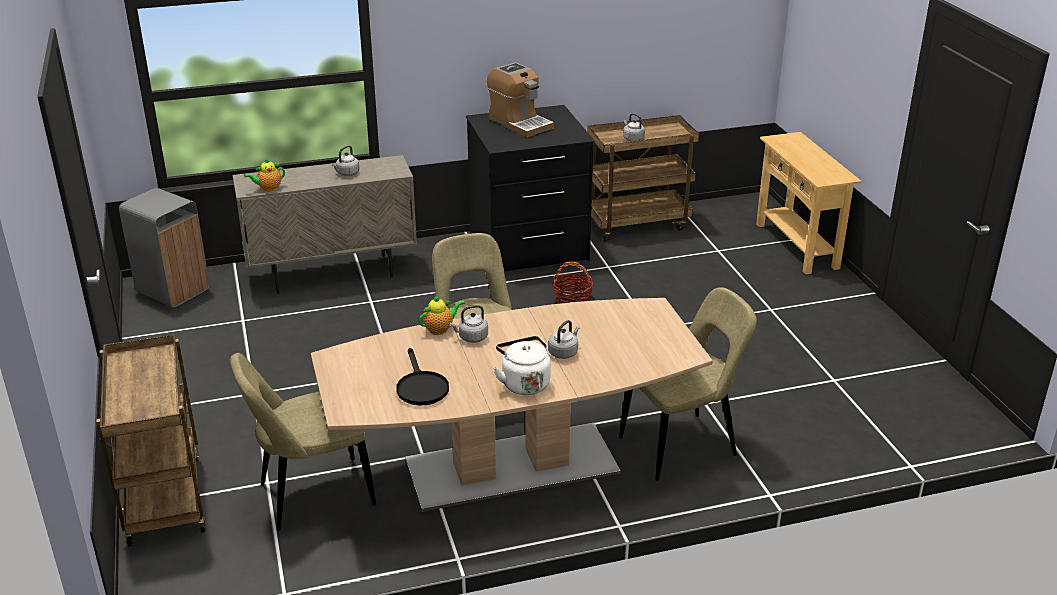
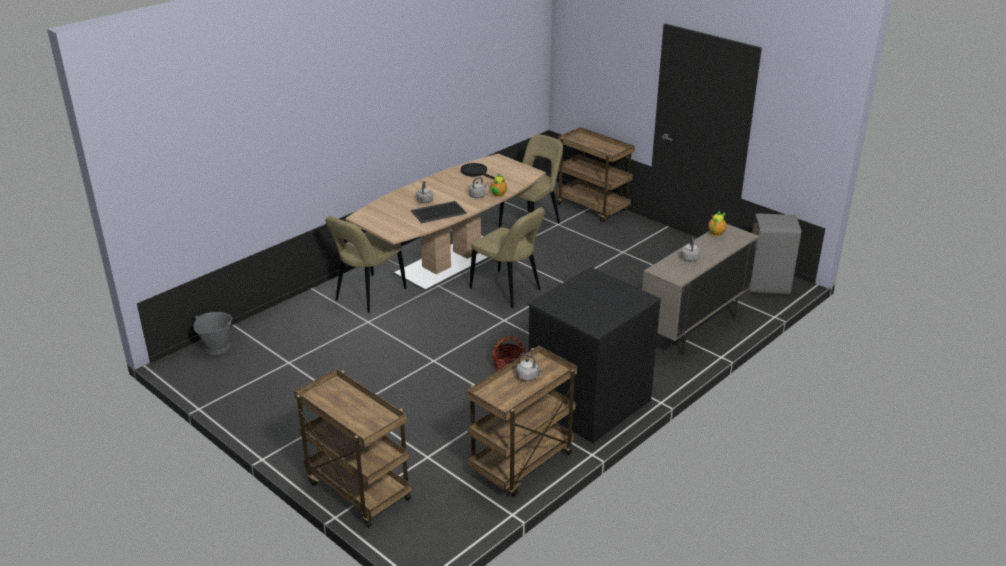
camera: 150 degrees right, 0 degrees up
(519, 123) = (606, 302): coffee machine -> none
(524, 383) = (431, 185): white kettle -> none
(559, 326) = (439, 212): none -> tray
(796, 246) = (356, 490): beige console table -> brown cart
(933, 432) = (217, 347): none -> grey bucket

